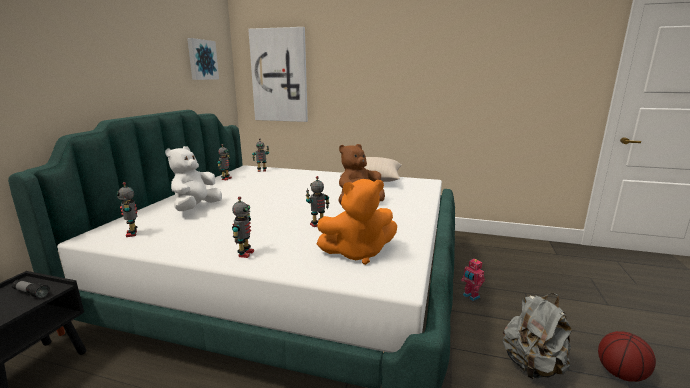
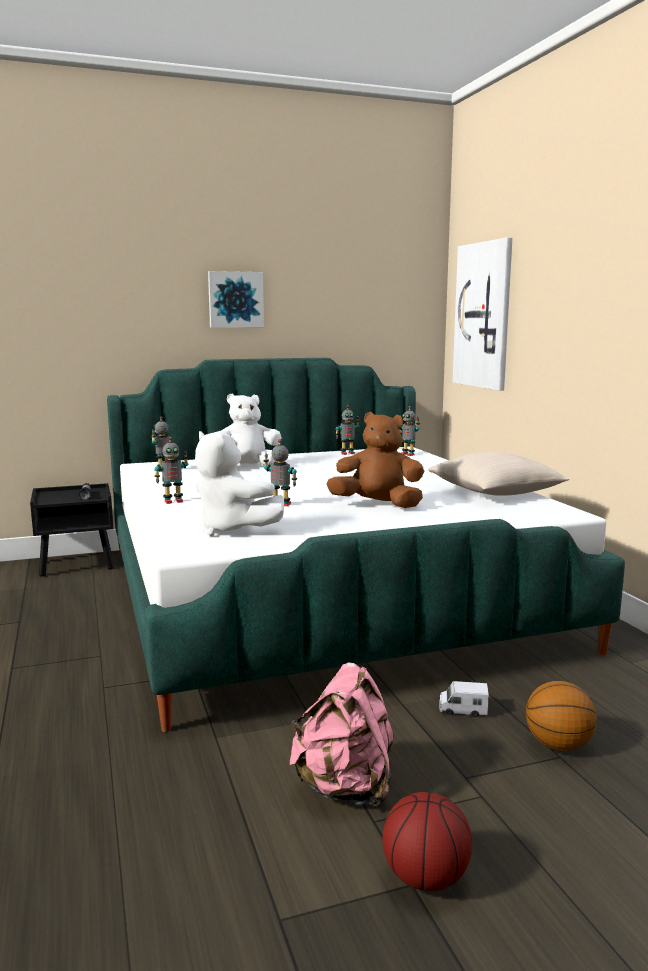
camera: 55 degrees right, 5 degrees down
(202, 60) = (377, 294): picture -> picture (235, 299)
(358, 253) = (232, 529): orange plush toy -> white plush toy
(470, 296) = (463, 710): toy robot -> toy truck
(515, 288) = (558, 745): none -> basketball
(533, 366) = (345, 787): grey backpack -> pink backpack

